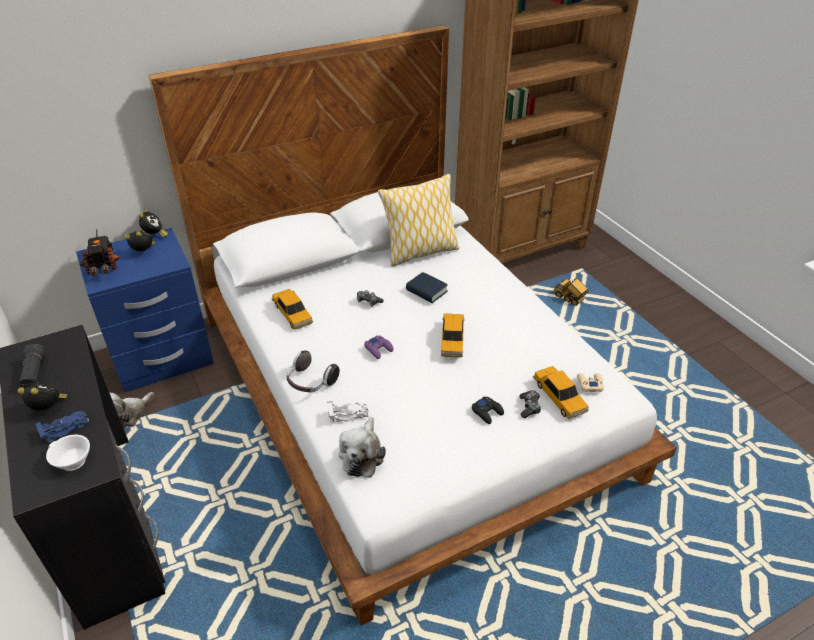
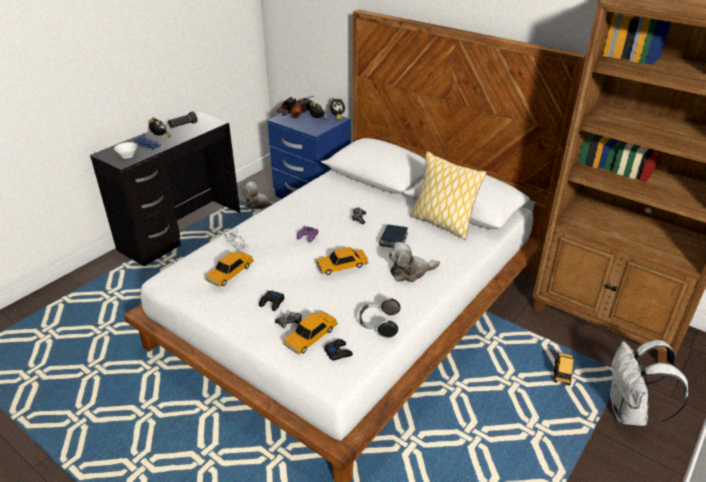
camera: 65 degrees right, 5 degrees down
(292, 314) = (322, 194): toy car -> toy car (230, 273)
(311, 382) = (259, 221): headphones -> headphones (379, 324)
(362, 455) = (203, 259): plush toy -> plush toy (410, 272)
(589, 384) = (338, 352): beige game controller -> black game controller
(621, 285) = (629, 413): none -> white backpack

